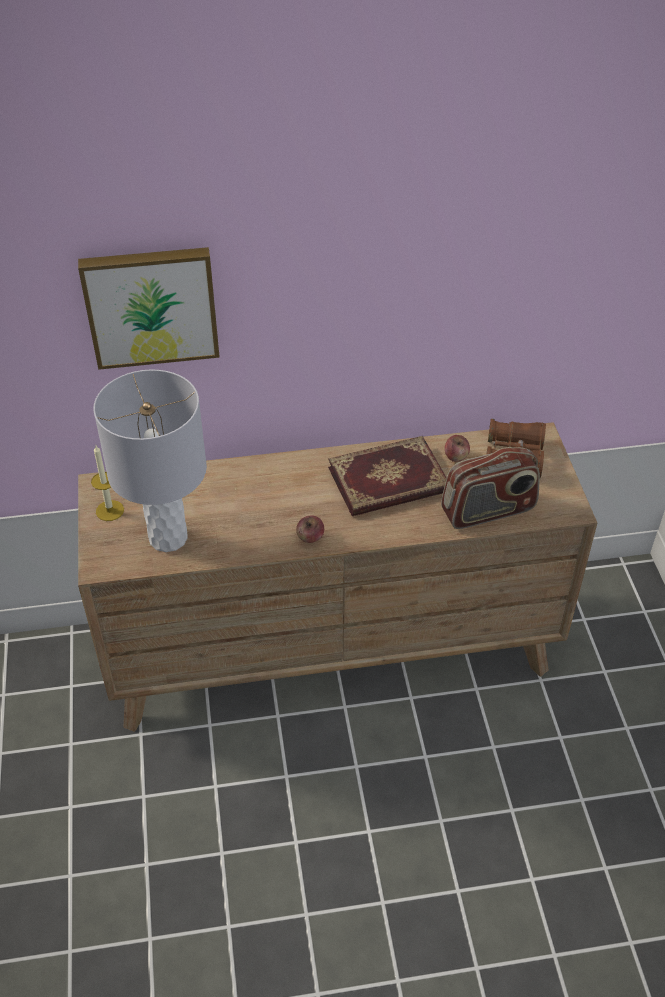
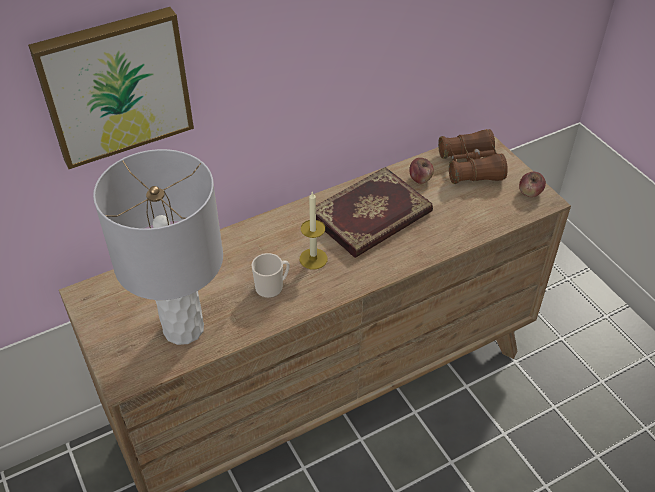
camera: 20 degrees left, 0 degrees up
(110, 510) = (109, 317): candle -> candle (313, 258)
(262, 522) = (272, 287): none -> mug
(310, 537) = (325, 289): apple -> apple (530, 193)
(488, 511) = (474, 220): radio -> none

